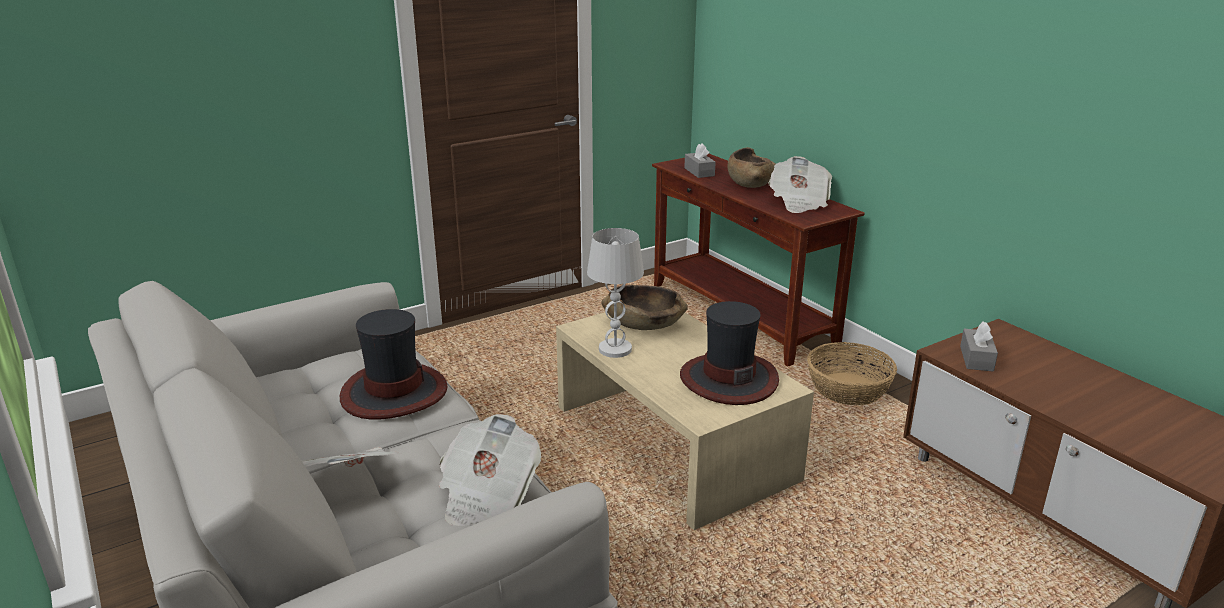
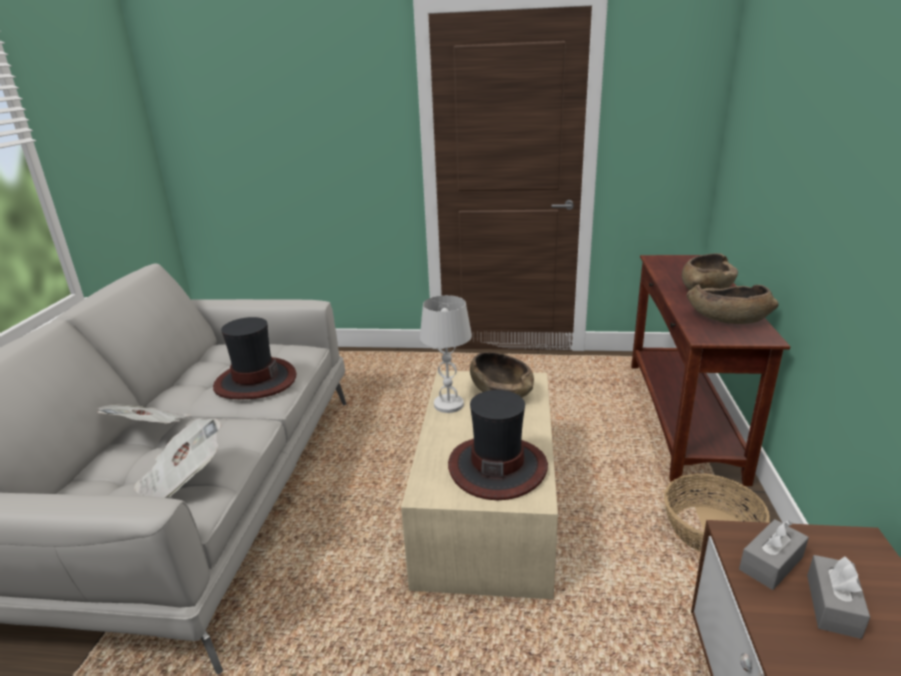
camera: 40 degrees right, 0 degrees up
(699, 172) = (671, 270): grey tissue box -> grey tissue box (832, 605)
(798, 202) = (727, 318): newspaper -> brown bowl

